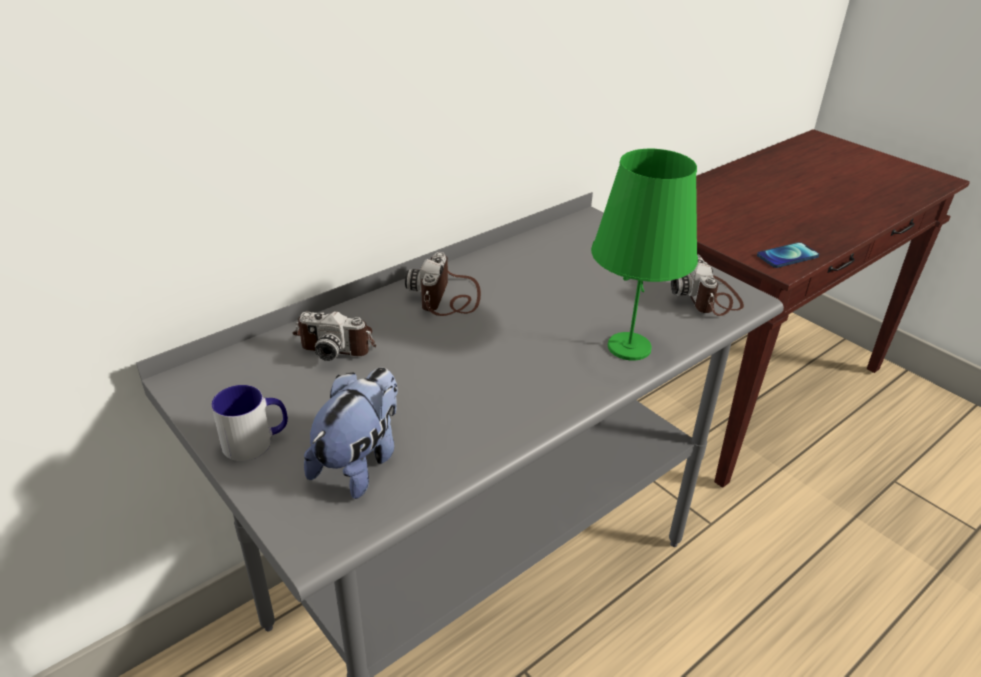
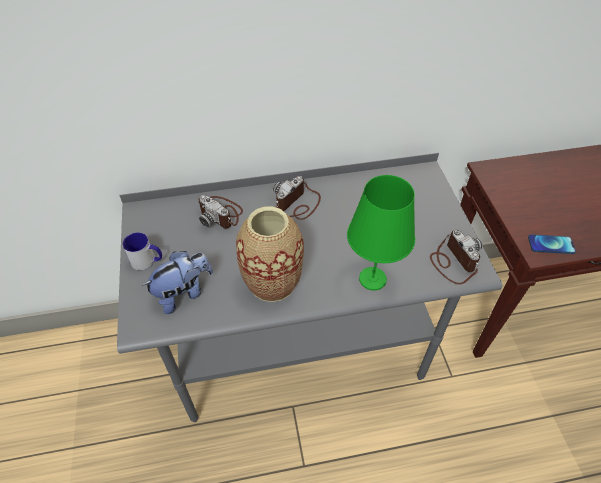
camera: 30 degrees right, 15 degrees up
(493, 398) = (272, 282): none -> vase
(708, 297) = (453, 261): camera -> camera turned 135 degrees clockwise

